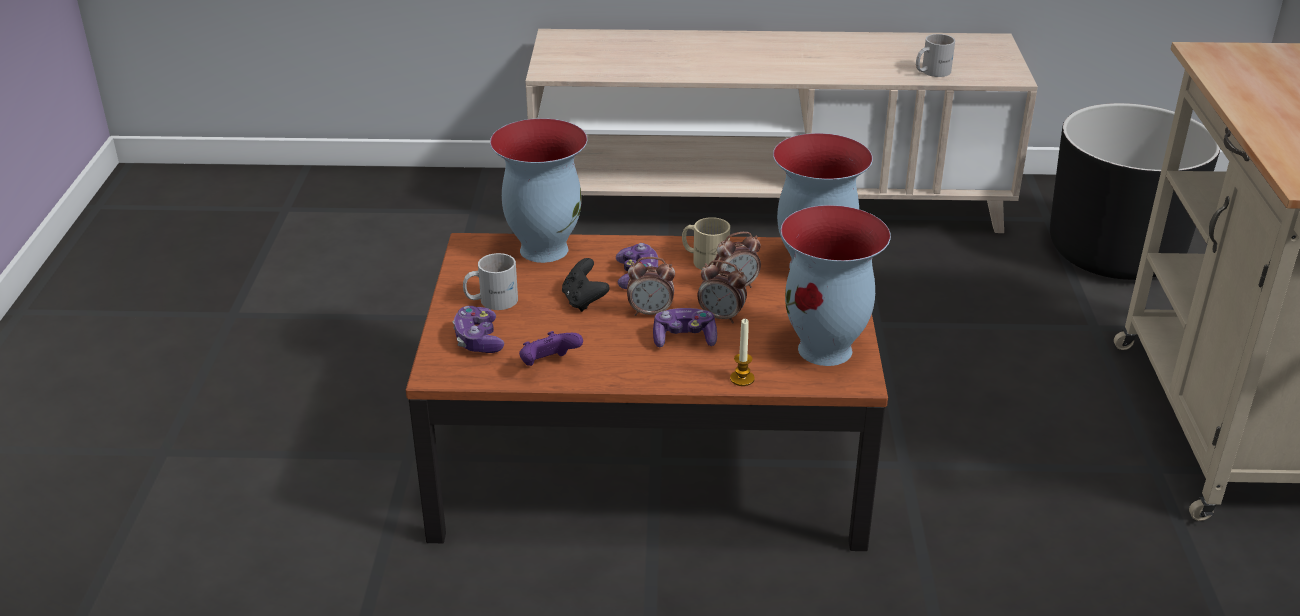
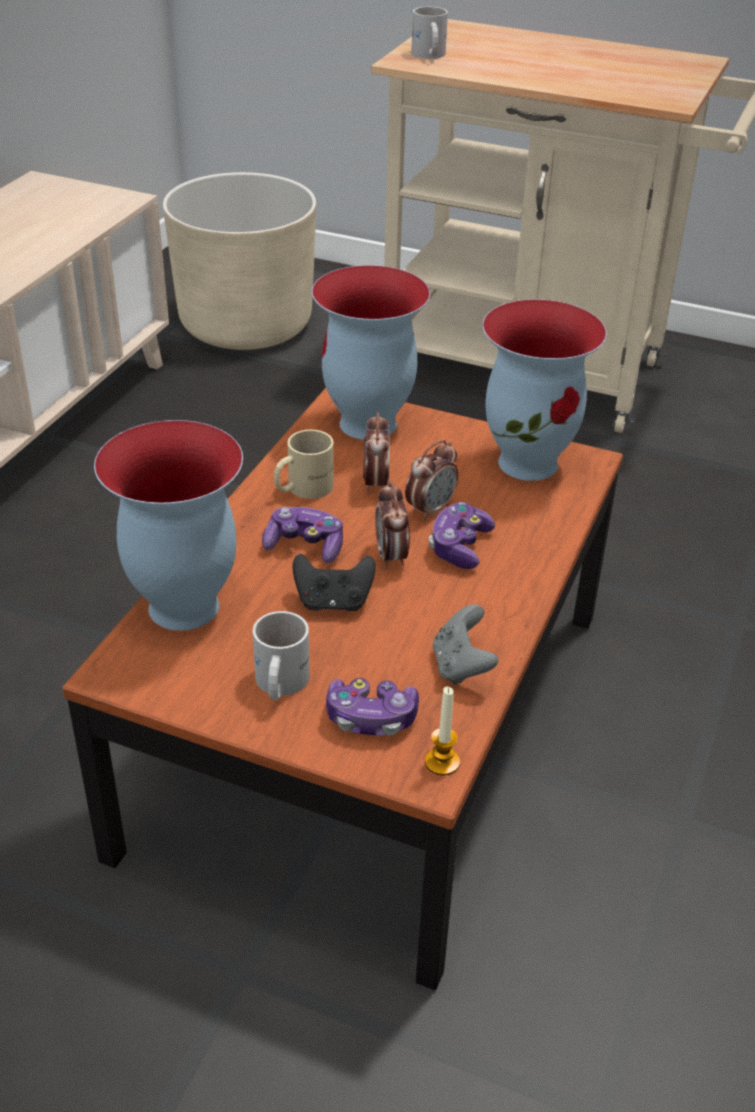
camera: 70 degrees left, 5 degrees up
(548, 365) = (461, 666): purple game controller -> grey game controller
(650, 312) = (391, 557): alarm clock -> alarm clock turned 150 degrees clockwise
(742, 379) = (556, 529): candle -> candle (442, 762)
(931, 71) = (64, 230): white mug -> white mug (428, 55)
(1114, 252) = (245, 325): black planter -> beige planter

